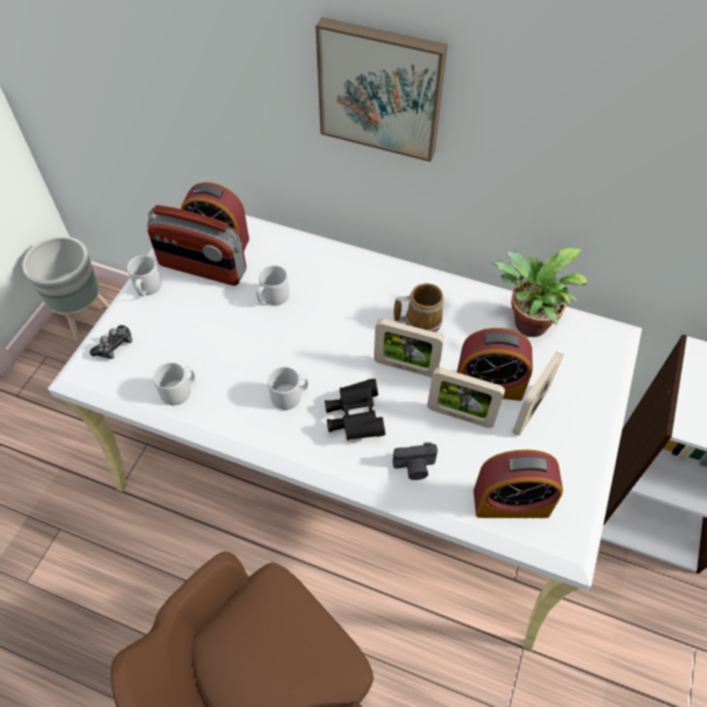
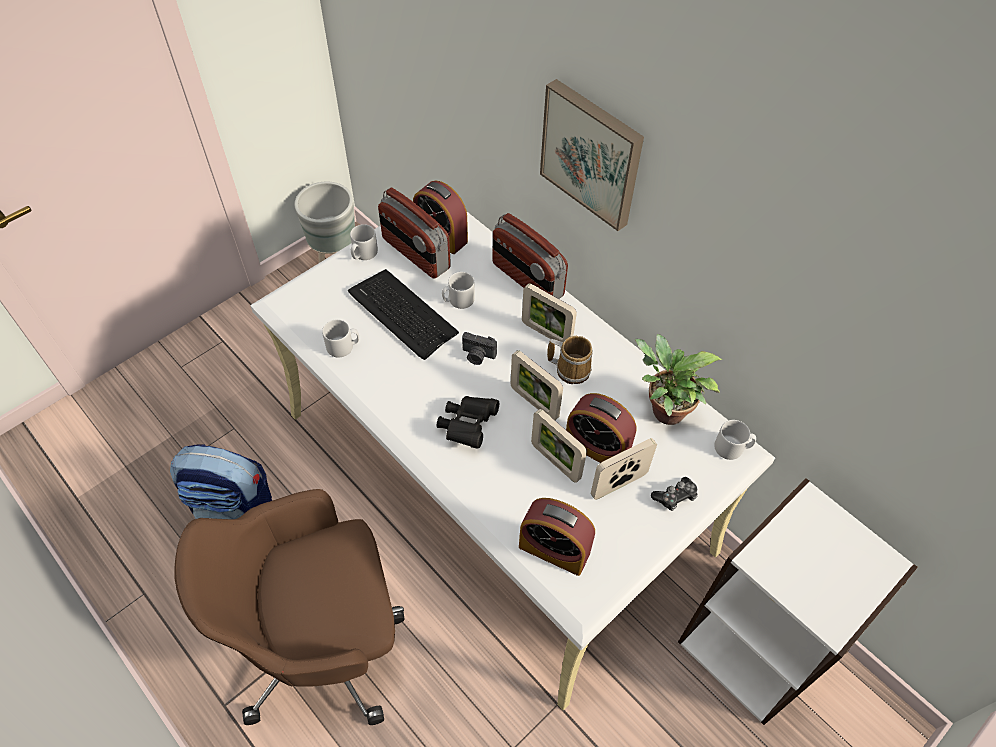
camera: 25 degrees right, 0 degrees up
(105, 613) = (235, 509): none -> backpack
(115, 346) = (314, 291): game controller -> game controller (675, 497)
(223, 333) = (402, 314): none -> keyboard
(290, 396) = (426, 386): grey mug -> grey mug (732, 448)
(328, 253) = (527, 280): none -> radio
(377, 296) = (546, 334): none -> picture frame
(414, 468) = (492, 486): camera -> camera (477, 356)

